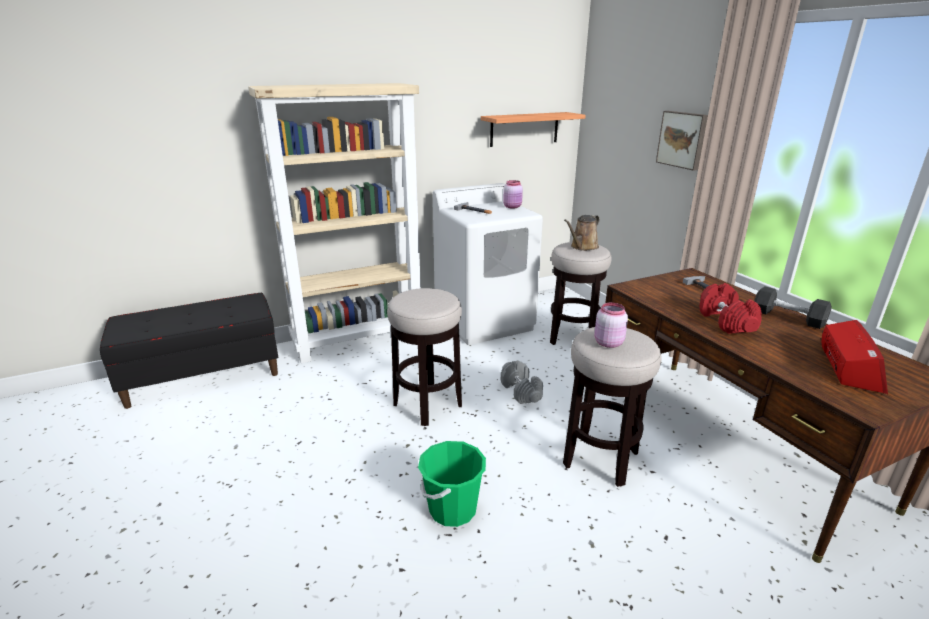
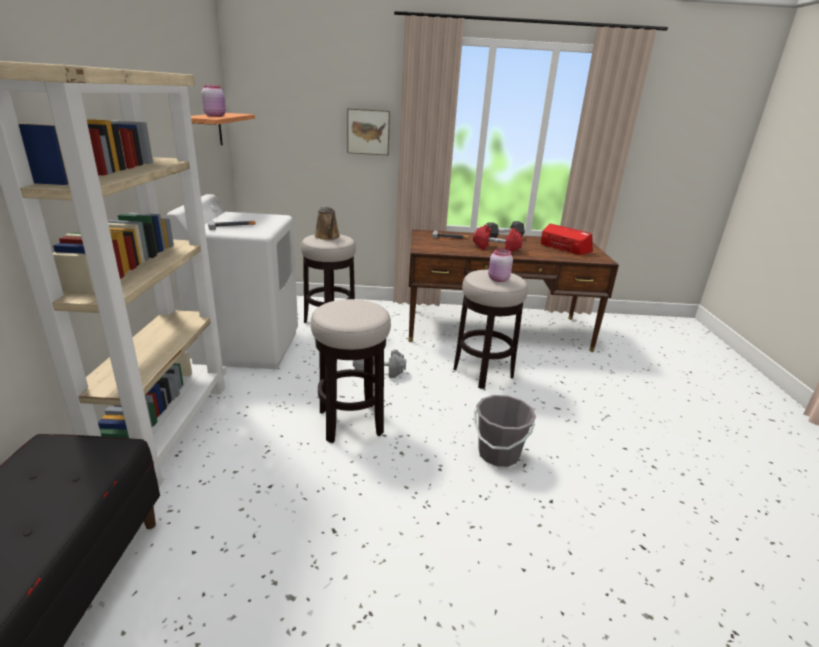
camera: 65 degrees left, 0 degrees up
(452, 509) = (498, 454): green bucket -> grey bucket
(513, 207) = (250, 215): pink jar -> pink jar (215, 116)

